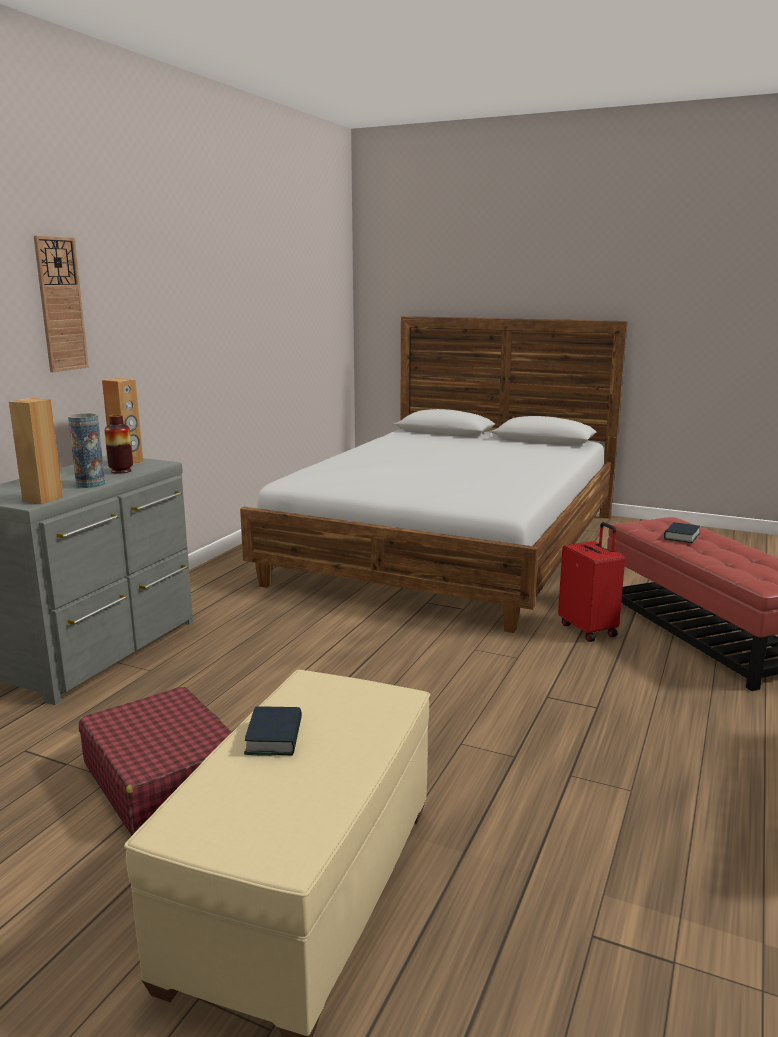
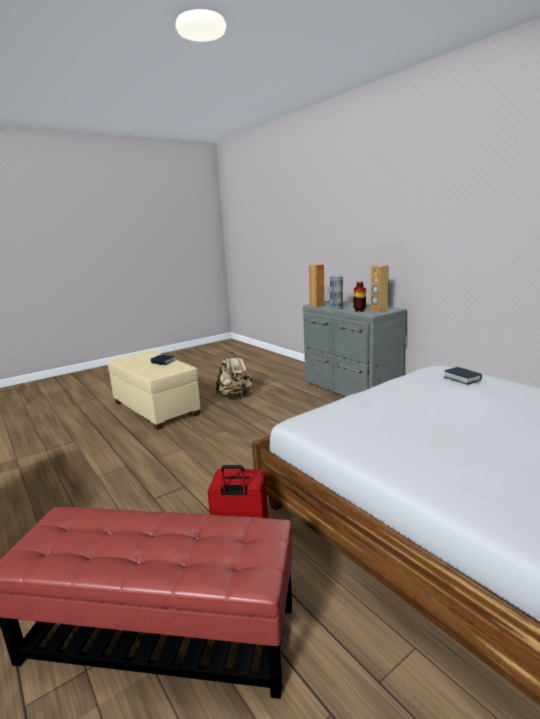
camera: 120 degrees right, 0 degrees up
(60, 304) = (399, 224): wall clock -> none
(164, 778) = (235, 396): red suitcase -> beige backpack
(681, 537) = (193, 539): book -> book (462, 379)

